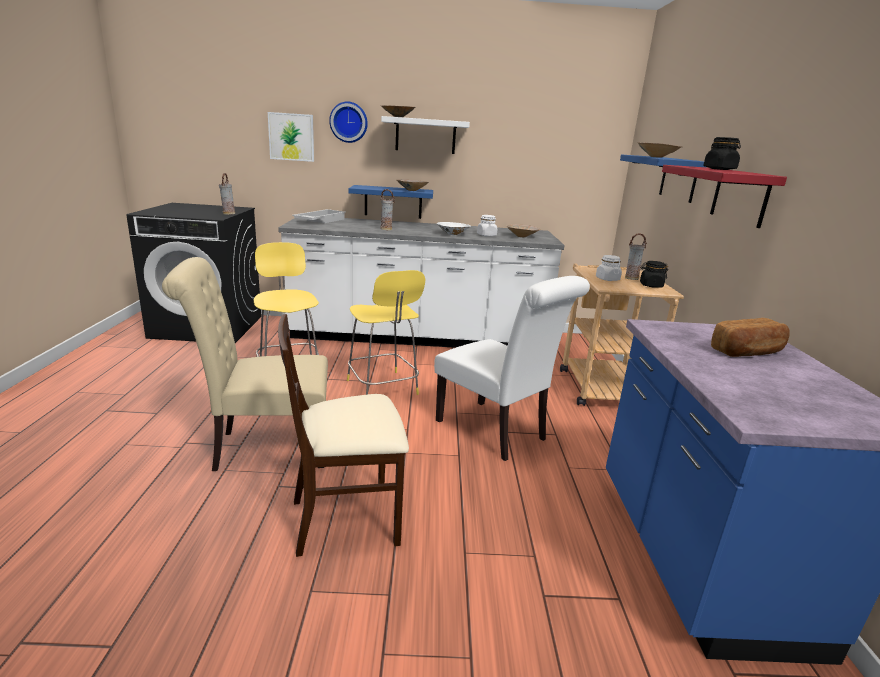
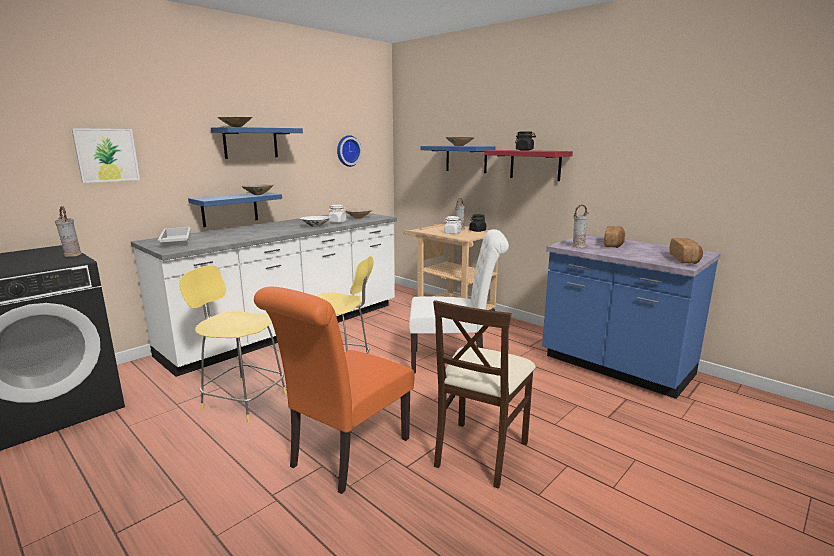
camera: 45 degrees left, 5 degrees down
(264, 448) = (345, 455): beige chair -> orange chair
(349, 122) = (173, 134): wall clock -> wall clock (347, 151)
(386, 229) = (259, 234): vase -> vase (578, 246)
(425, 136) = (250, 143): white shelf -> blue shelf
(799, 414) = (685, 259): none -> bread

